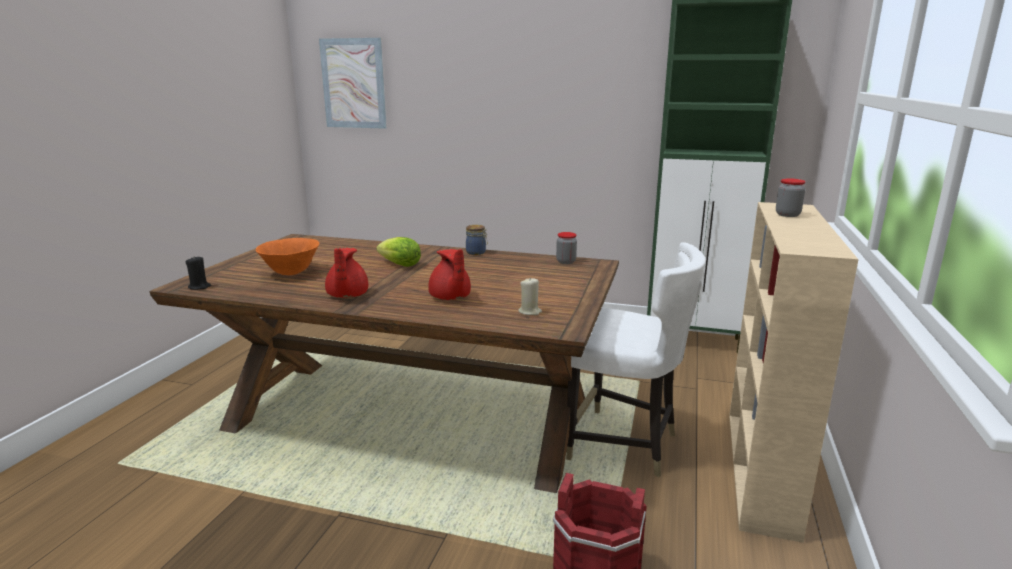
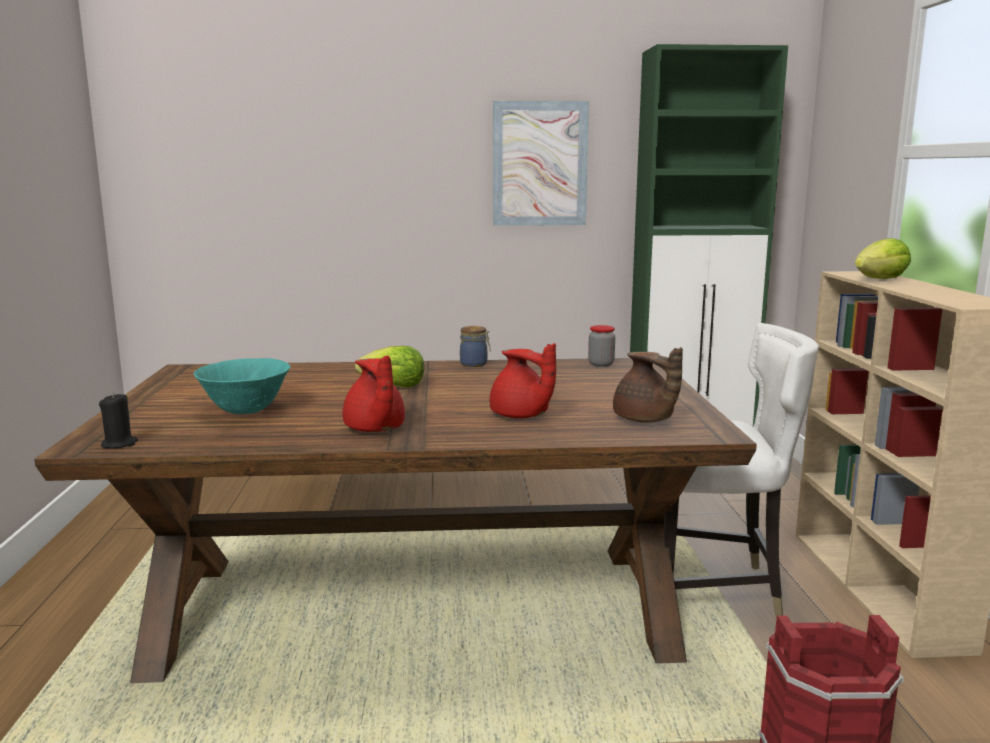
camera: 20 degrees left, 5 degrees down
(291, 273) = (246, 412): orange bowl -> turquoise bowl
(353, 83) = (198, 149): picture -> picture (540, 164)
(530, 312) = (644, 420): beige candle -> brown teapot
(787, 215) = (880, 279): jar -> lettuce

